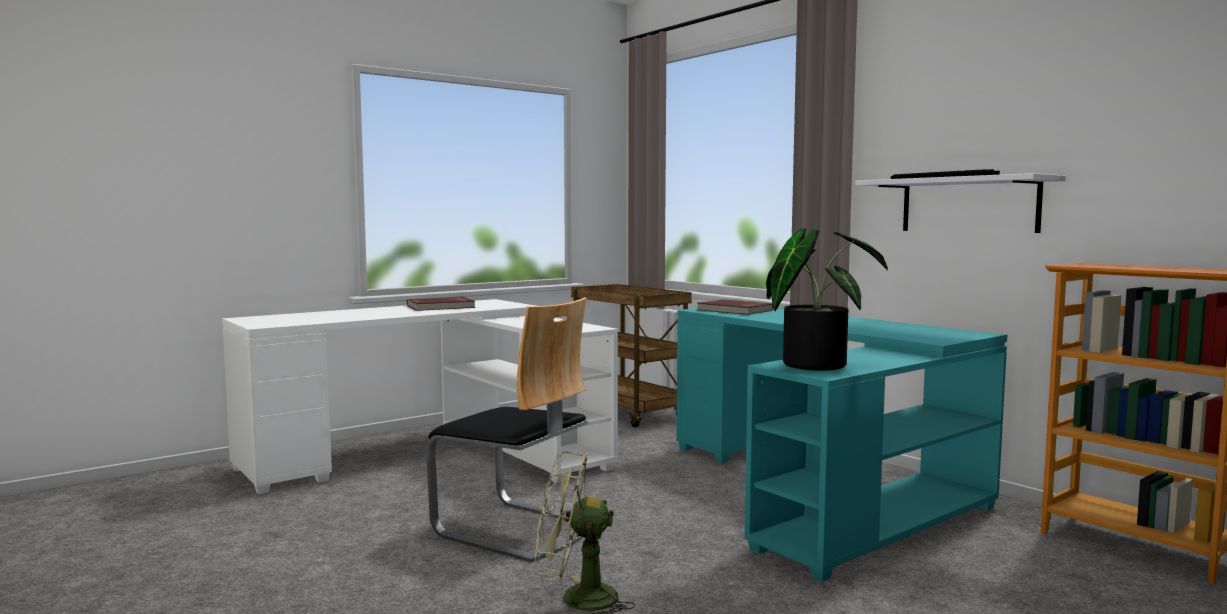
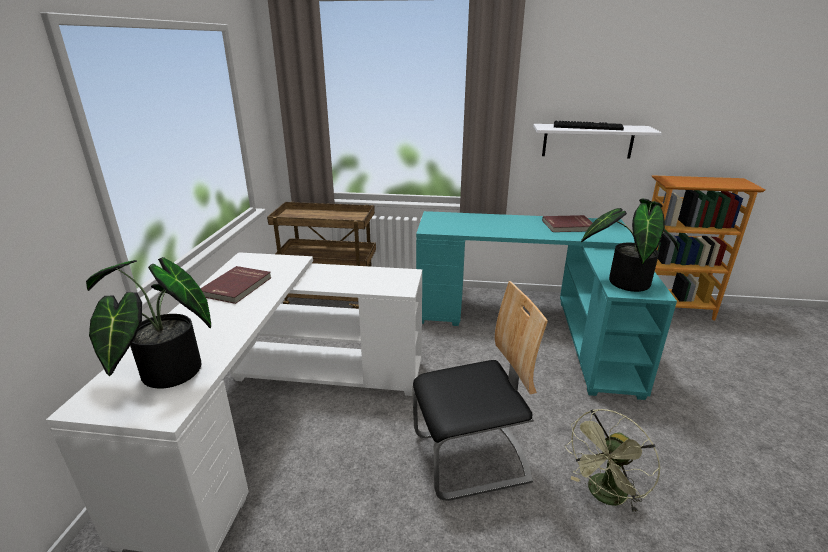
camera: 45 degrees left, 20 degrees up
(299, 319) = (165, 375): none -> potted plant
(734, 310) = (447, 224): red book -> red book (568, 226)

